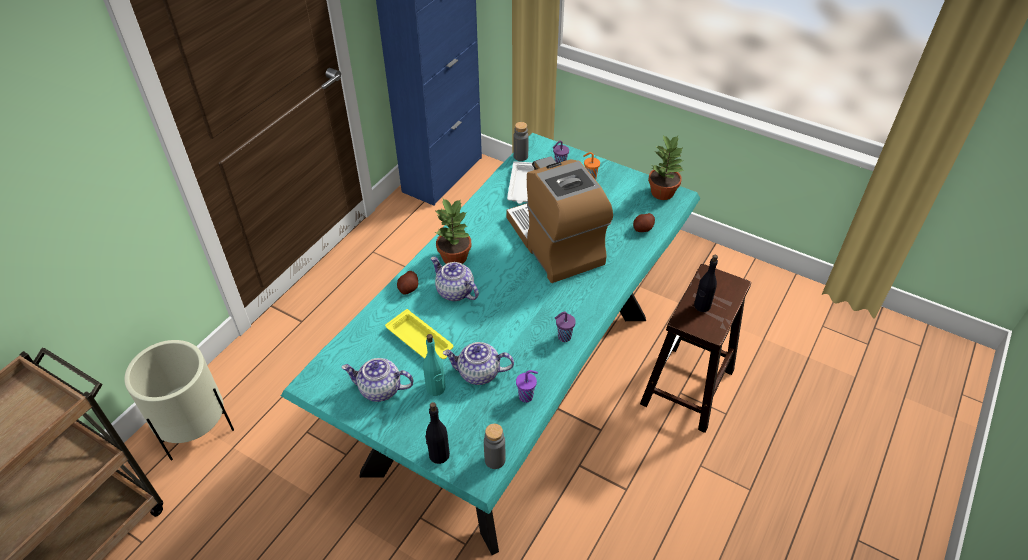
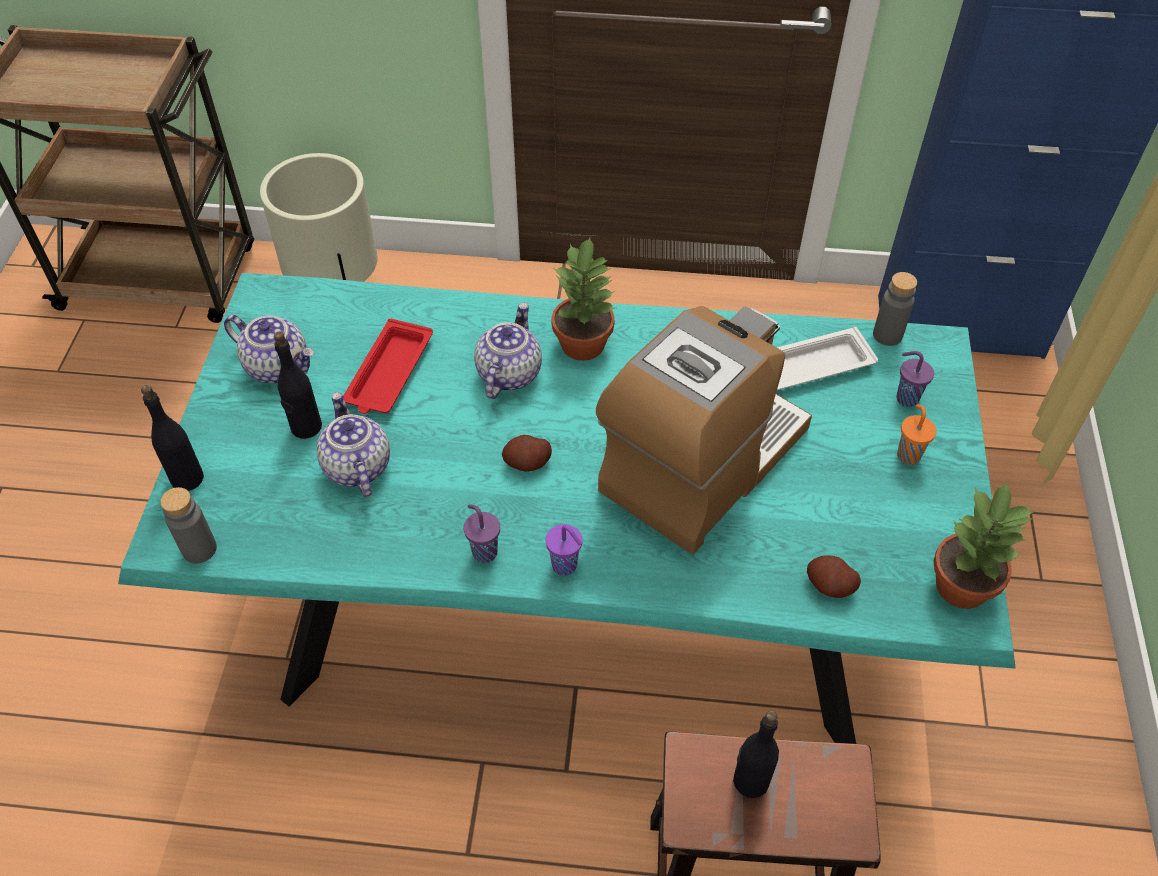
camera: 65 degrees right, 5 degrees up
(379, 389) = (278, 366): teapot -> teapot turned 135 degrees clockwise
(408, 288) = (485, 318): potato -> potato (527, 462)
(420, 341) = (388, 374): yellow tray -> red tray
(436, 388) = (306, 427): turquoise bottle -> black bottle
(527, 396) = (336, 545): purple cup -> purple cup (565, 566)

